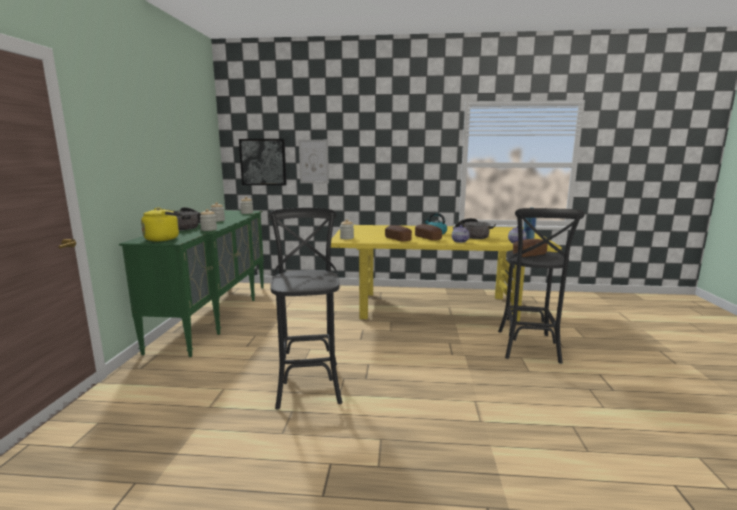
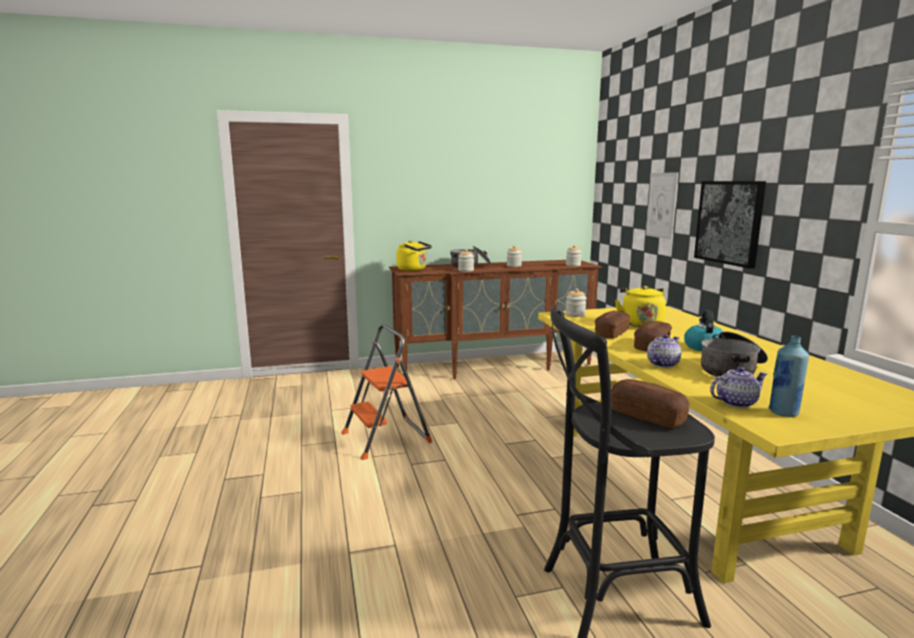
camera: 70 degrees right, 0 degrees up
(215, 314) = (494, 366): green cabinet -> brown cabinet
(263, 162) = (620, 203): picture -> picture (729, 222)
(309, 381) = (389, 437): black stool -> orange step ladder
(382, 233) = (640, 323): none -> yellow kettle

